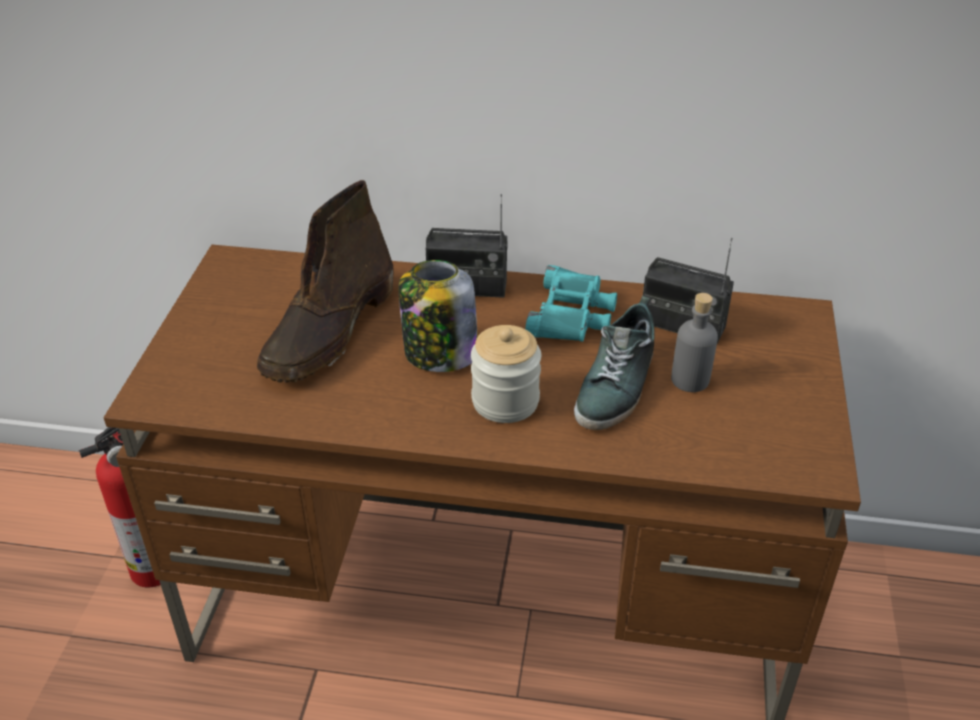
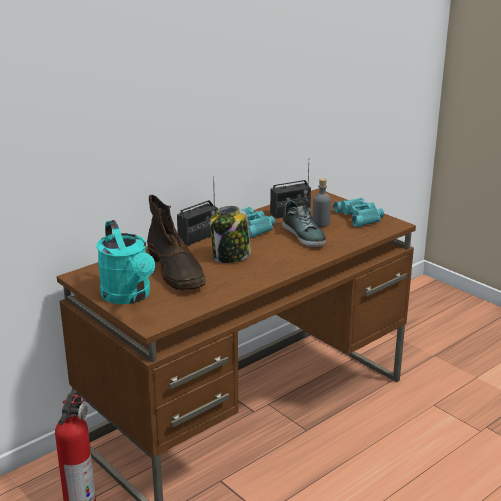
camera: 50 degrees left, 15 degrees down
(210, 334) = (129, 296): none -> turquoise watering can
(505, 401) = (280, 256): jar -> none
(786, 411) = (360, 217): none -> turquoise binoculars

